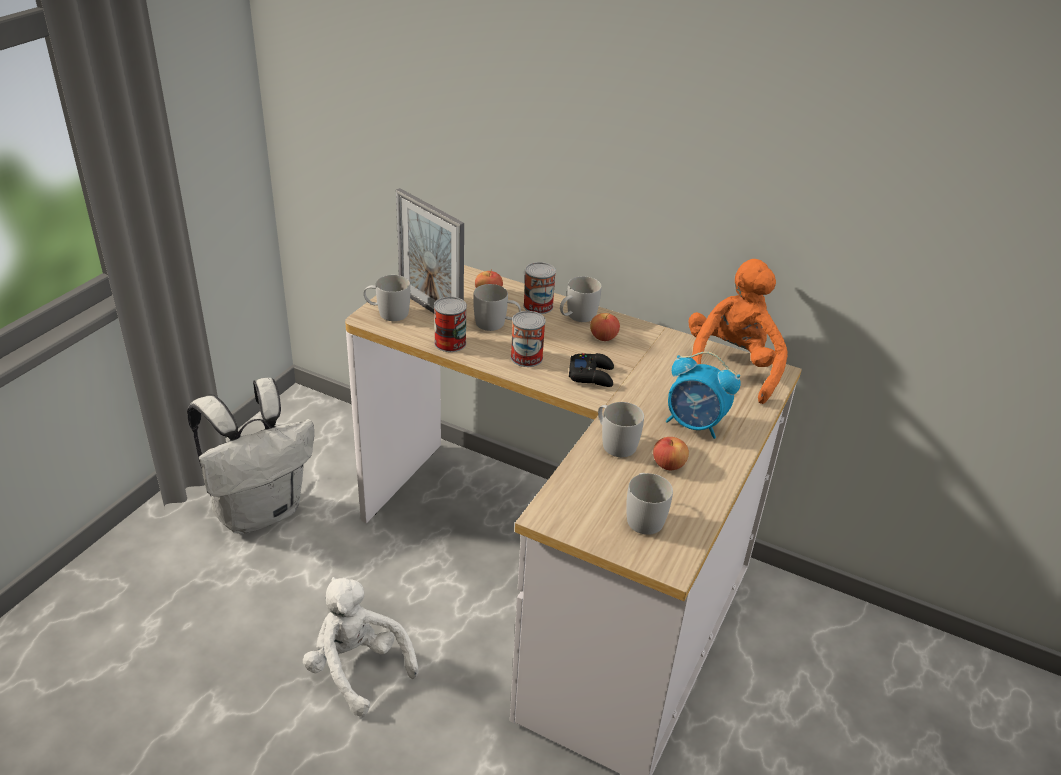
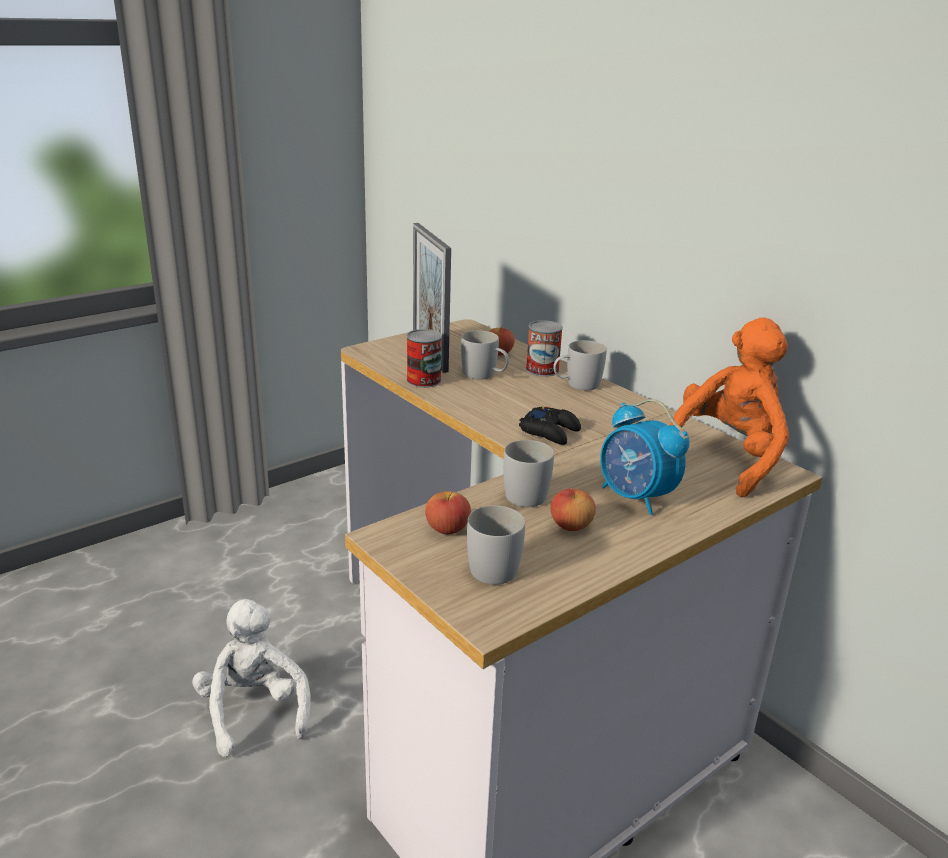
camera: 25 degrees right, 10 degrees down
(260, 510) = (267, 547): white backpack -> none
(387, 313) = (385, 350): white mug -> none
(526, 357) = (491, 405): can -> none
(603, 337) = (592, 405): apple -> apple (447, 529)

